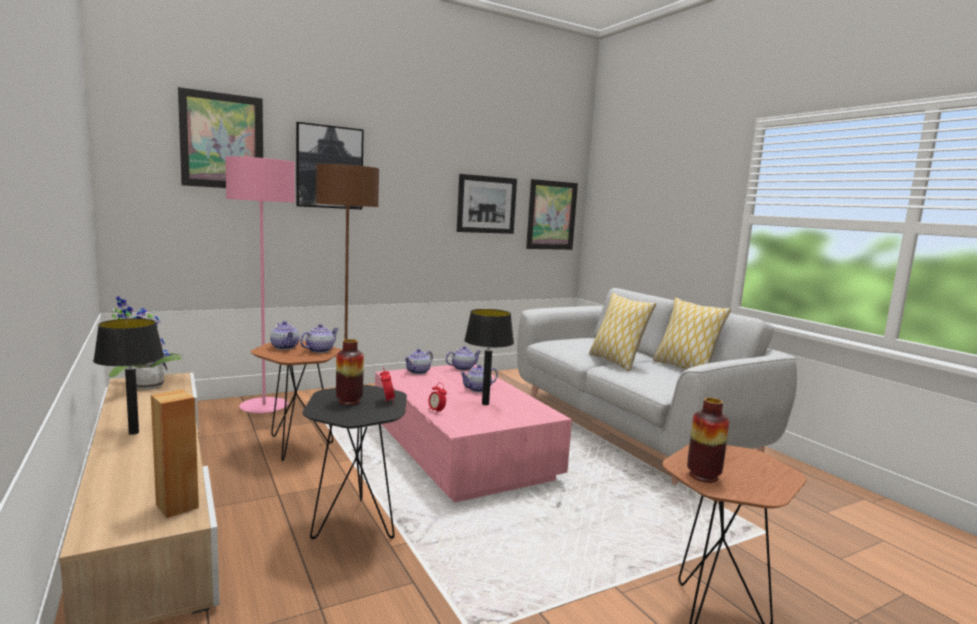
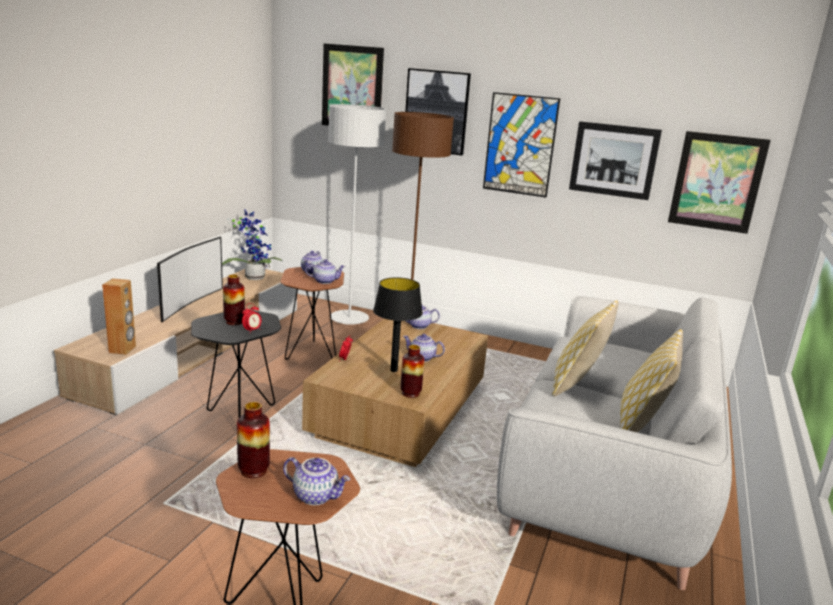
camera: 50 degrees right, 10 degrees up
(133, 432) = (190, 303): black table lamp -> television
(264, 407) = (349, 319): pink floor lamp -> grey floor lamp
(413, 196) = (520, 145): none -> picture
(461, 452) = (400, 410): pink coffee table -> brown coffee table
(463, 368) = (464, 336): teapot -> teapot (316, 496)
(534, 412) = (410, 393): none -> vase

